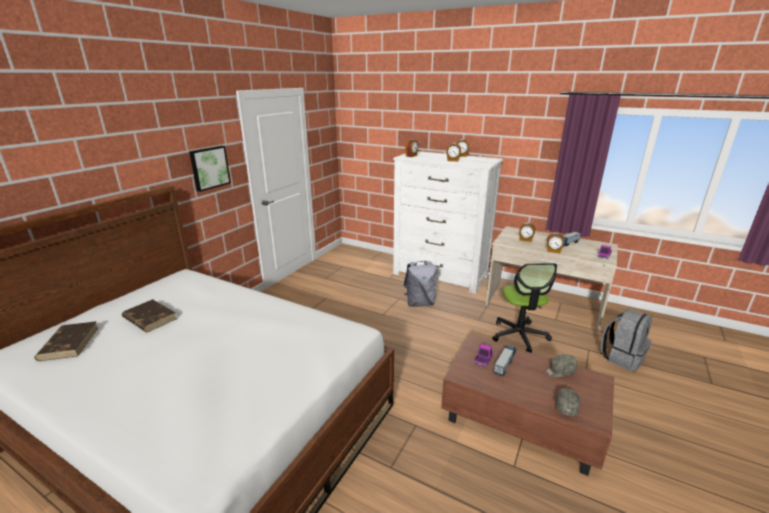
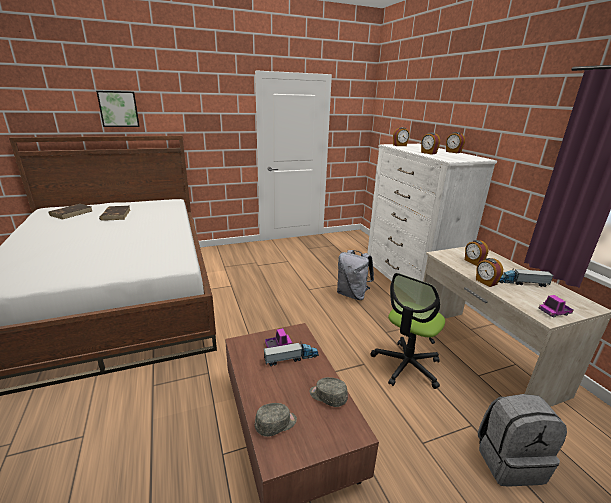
camera: 40 degrees right, 0 degrees up
(209, 167) = (219, 129): picture -> picture (119, 109)

